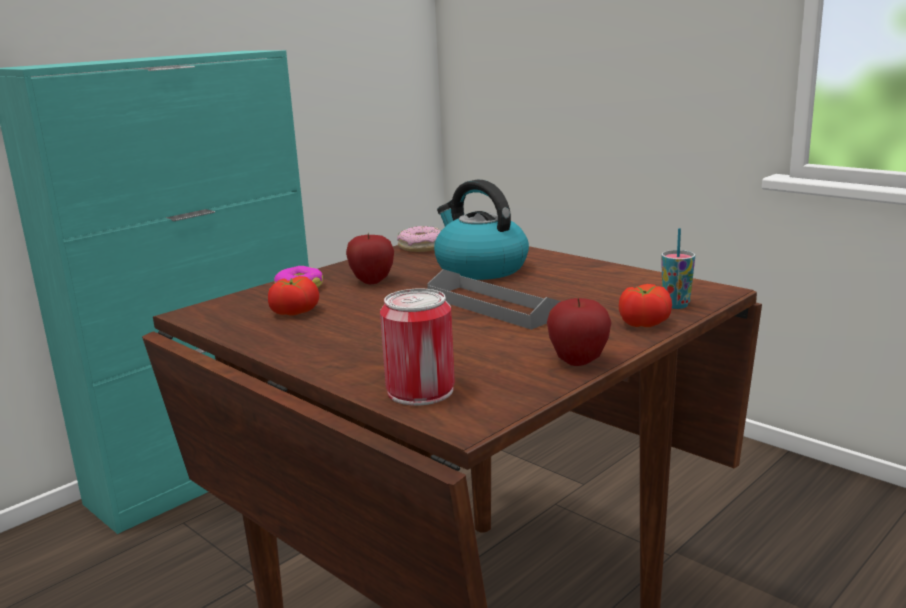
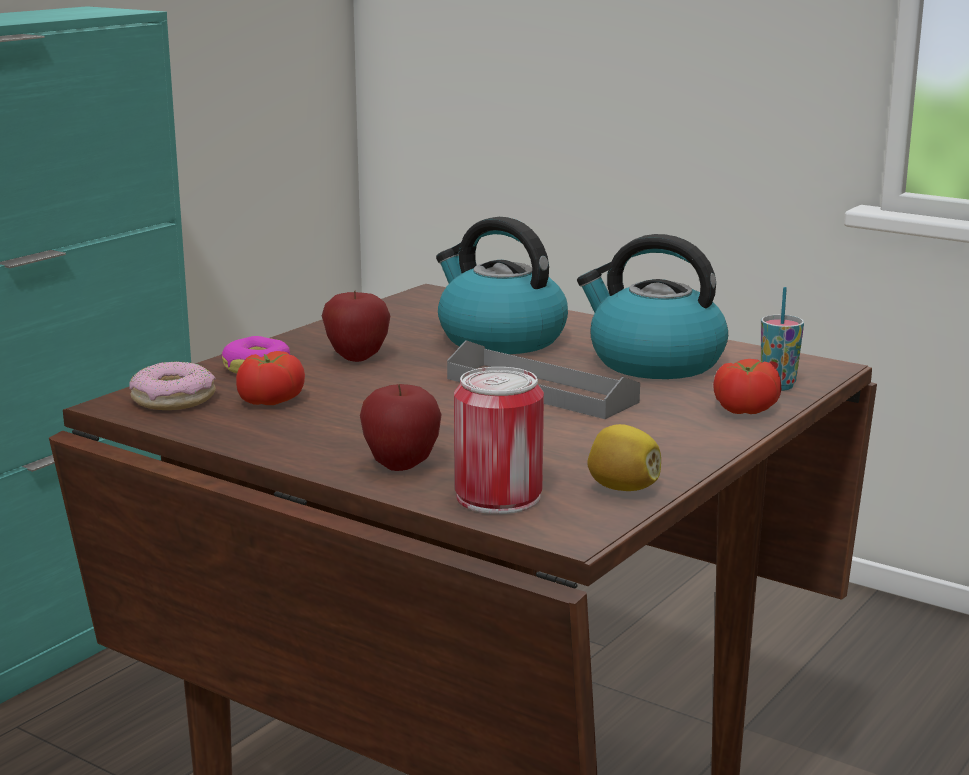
camera: 10 degrees left, 0 degrees up
(421, 247) = (401, 308): donut -> donut (173, 399)
(521, 386) = (623, 488): none -> lemon
(578, 362) = (682, 458): apple -> apple (401, 466)
(586, 286) = (653, 362): none -> kettle

